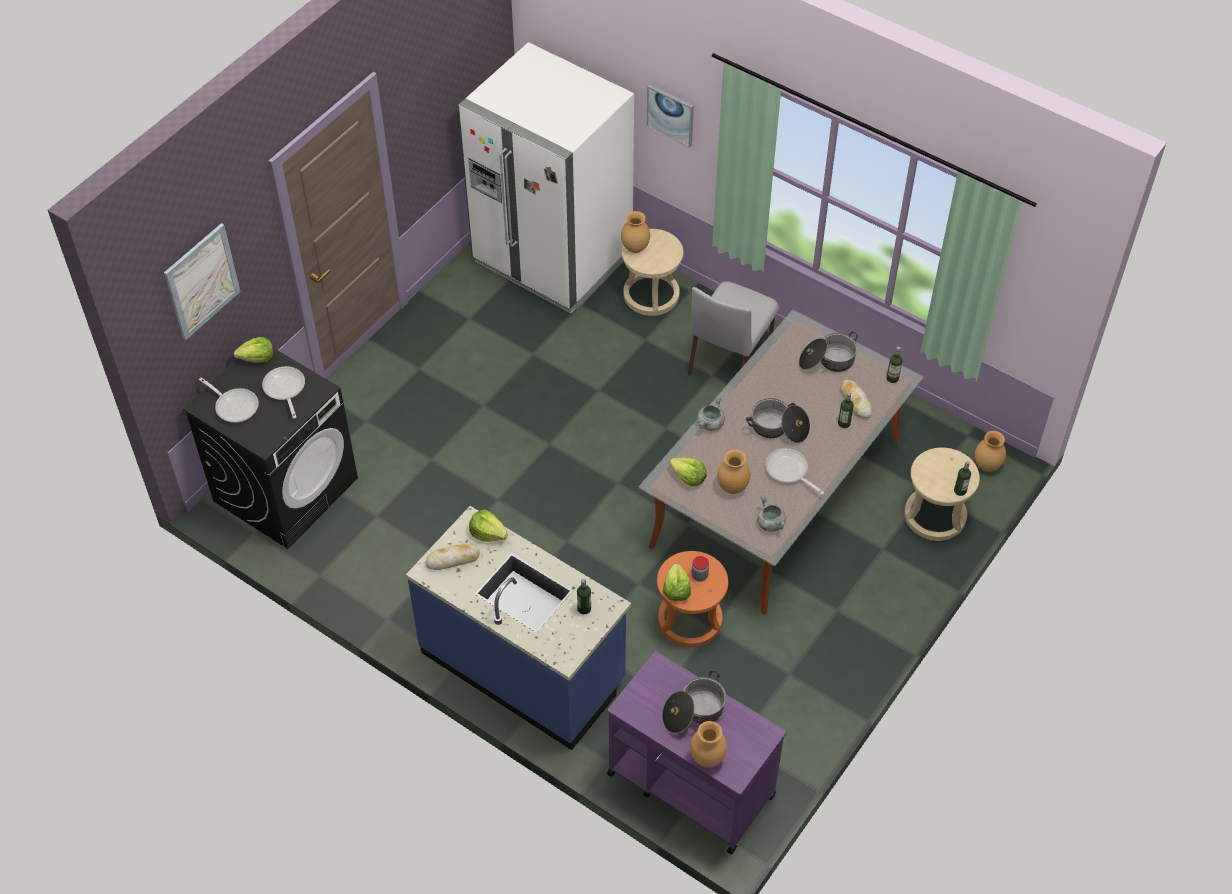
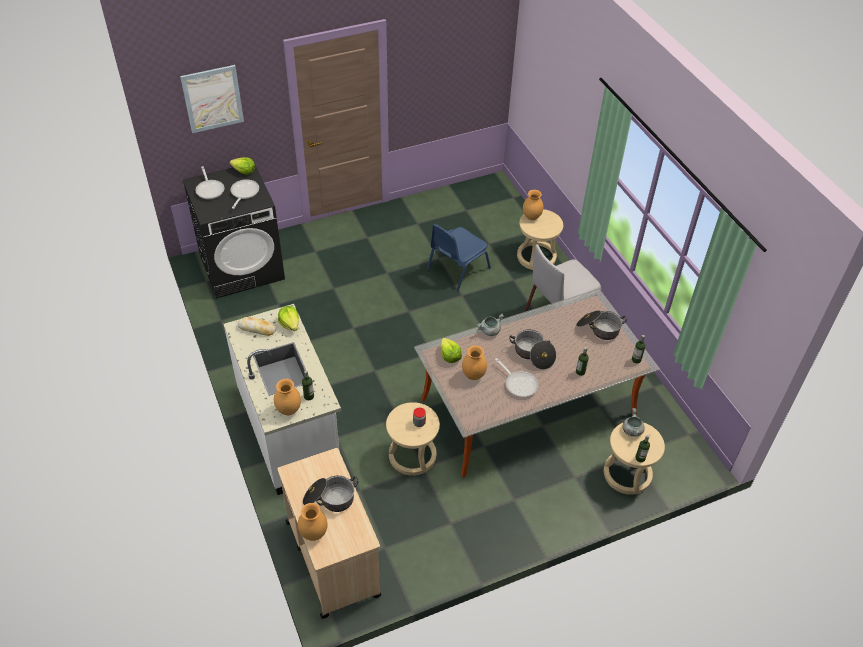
camera: 30 degrees right, 5 degrees down
(524, 666) = (290, 430): blue counter -> white counter
(552, 258) = (491, 212): white fridge -> none
(566, 358) = (457, 269): none -> blue chair
(670, 115) = (577, 127): picture -> none
(676, 590) = (397, 424): lettuce -> none
(689, 620) = (412, 455): orange stool -> beige stool
(690, 783) = (332, 557): purple cart -> beige cart
(770, 523) = (480, 409): grey cooking pot -> grey cooking pot (631, 430)
(789, 471) = (519, 383): frying pan -> frying pan turned 150 degrees clockwise
(855, 401) = (599, 362): bread -> none
(987, 466) = (689, 460): brown vase -> brown vase (289, 410)

